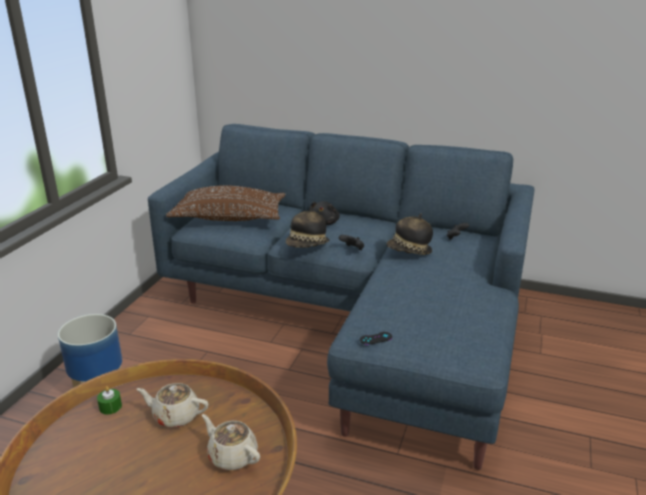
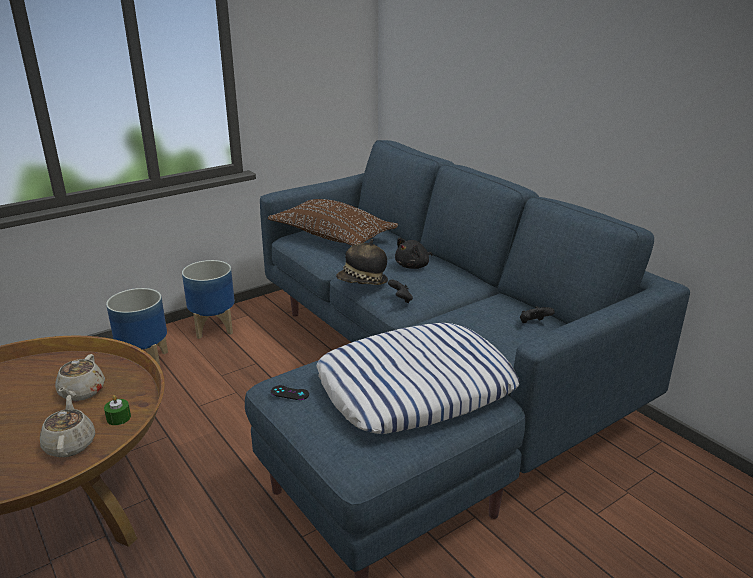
camera: 35 degrees right, 0 degrees up
(110, 407) = (55, 365): green candle -> green candle (118, 418)
(129, 338) = (213, 327): none -> planter
(175, 416) = (81, 392): beige teapot -> beige teapot turned 135 degrees counterclockwise
(409, 251) = (456, 321): hat -> none
(447, 303) = (415, 388): none -> pillow

